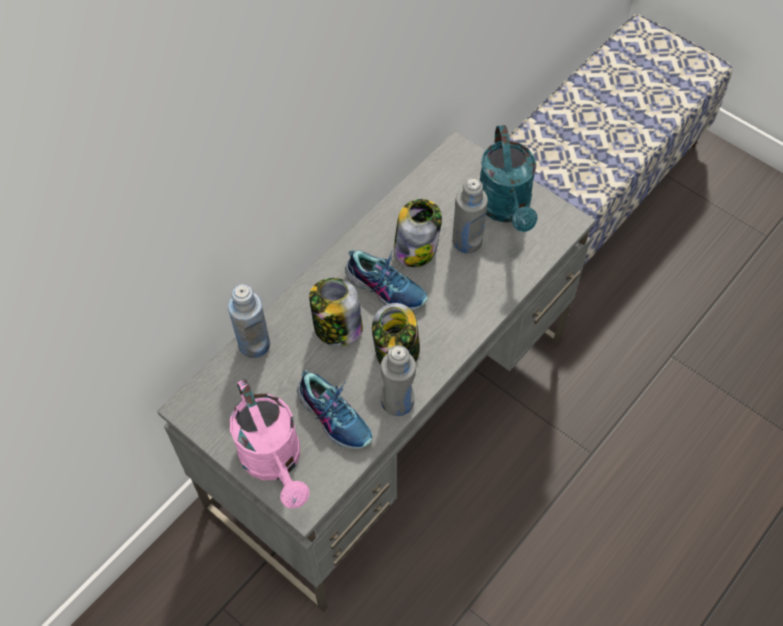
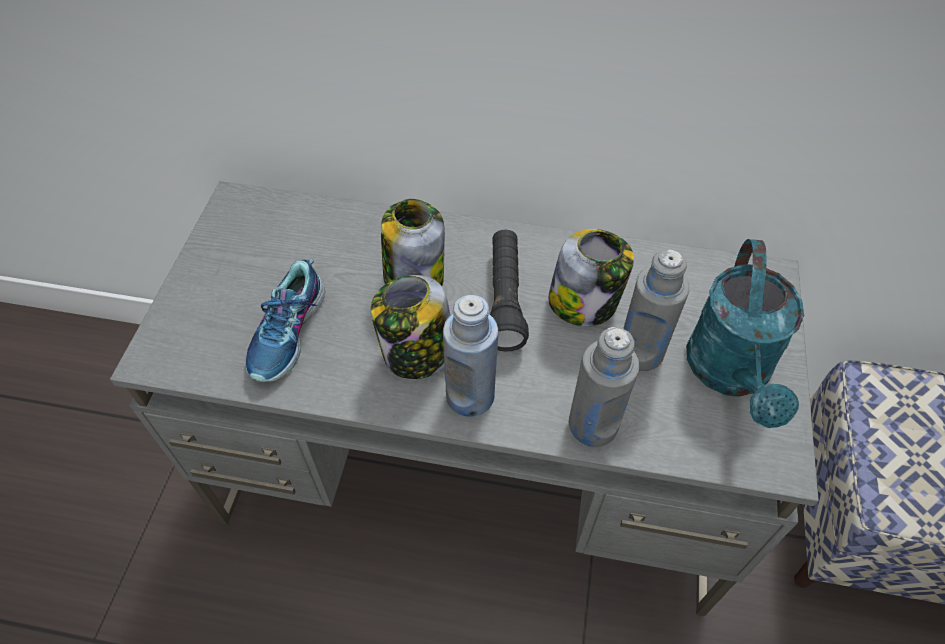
camera: 60 degrees right, 5 degrees down
(254, 344) = (345, 217): blue bottle -> blue bottle (470, 396)
(275, 462) = (199, 305): pink watering can -> none
(386, 287) = (504, 299): shoe -> black flashlight
(397, 401) = (344, 388): grey bottle -> grey bottle (593, 425)
(506, 209) = (731, 374): turquoise watering can -> turquoise watering can turned 45 degrees counterclockwise

